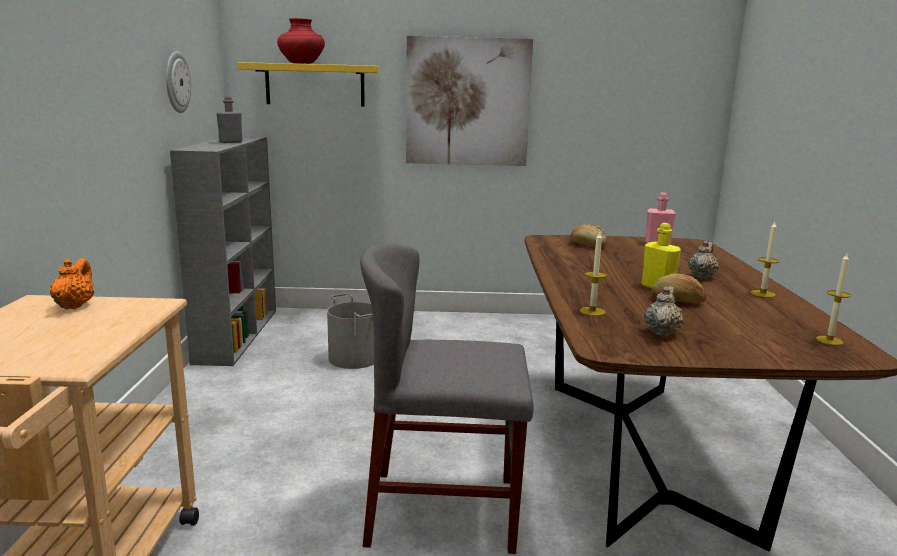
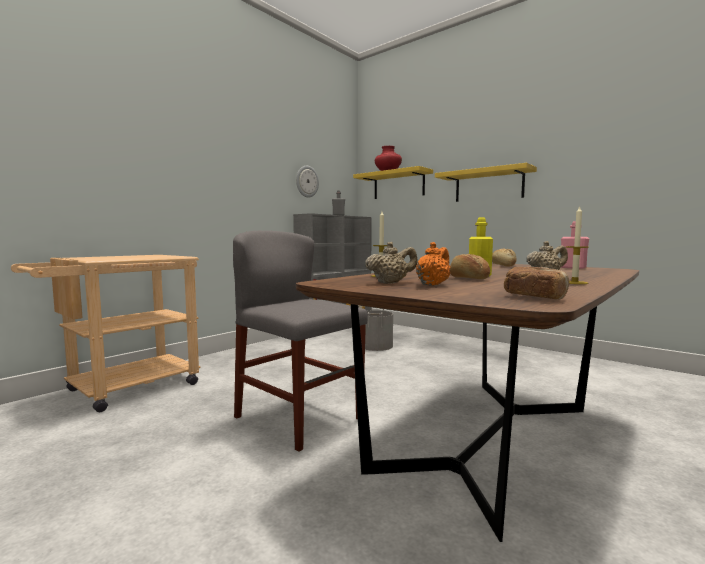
camera: 40 degrees right, 10 degrees down
(75, 306) = (158, 255): orange teapot -> orange teapot (433, 284)
(467, 102) = (488, 185): picture -> yellow shelf
(829, 340) = (535, 297): candle -> bread

